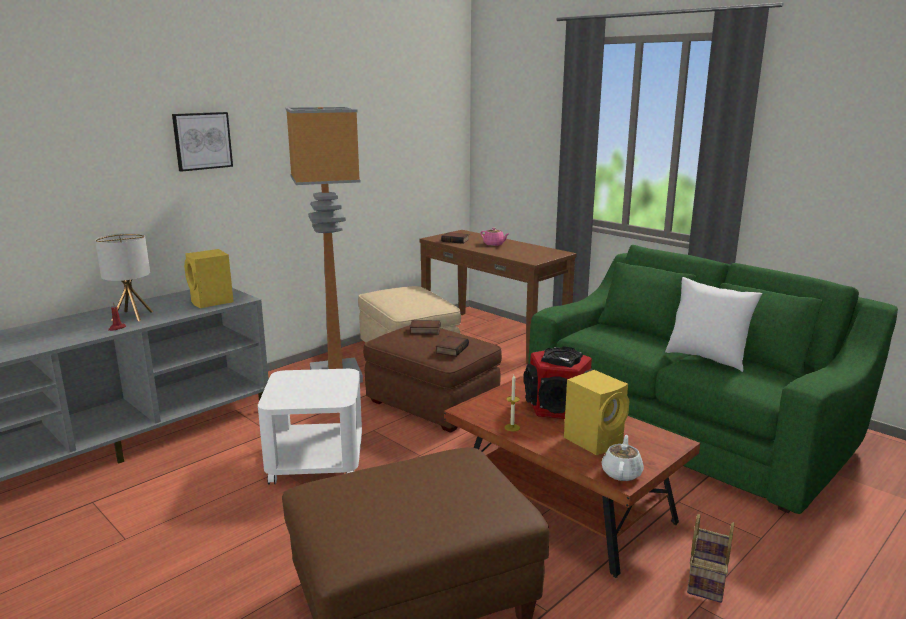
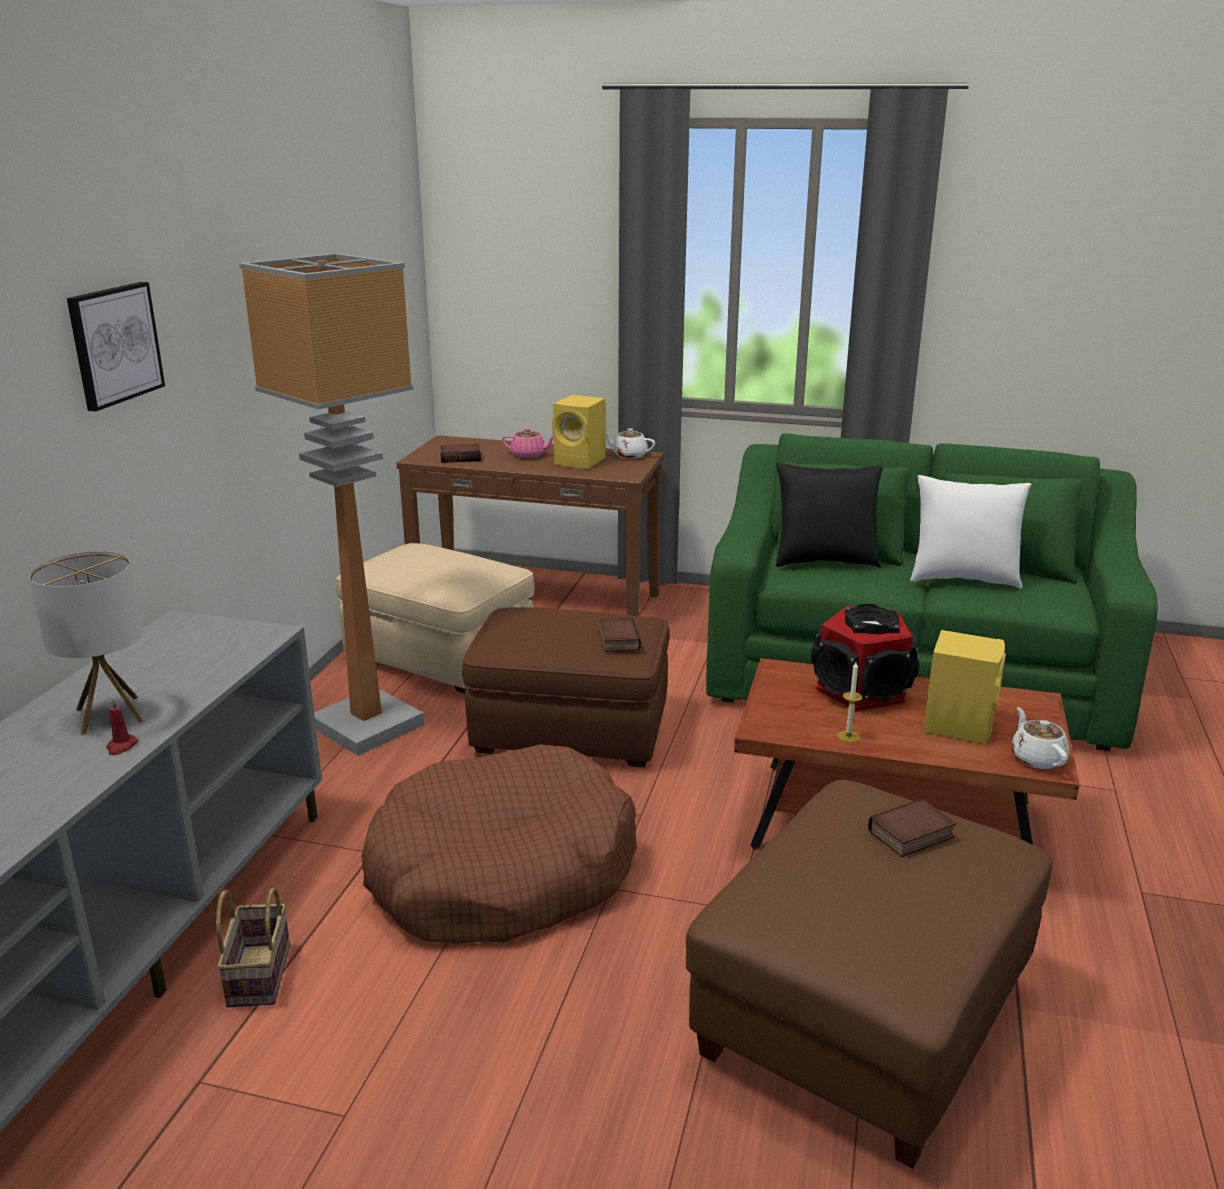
camera: 30 degrees left, 5 degrees up
(212, 302) = (222, 652): yellow speaker -> yellow speaker (581, 462)
(316, 460) = (501, 872): white side table -> brown dog bed
(424, 331) = (539, 619): book -> book (911, 835)
(552, 251) = (629, 455): none -> white teapot
(620, 330) = (824, 561): none -> black pillow
(706, 578) = (1115, 857): basket -> basket (257, 973)

